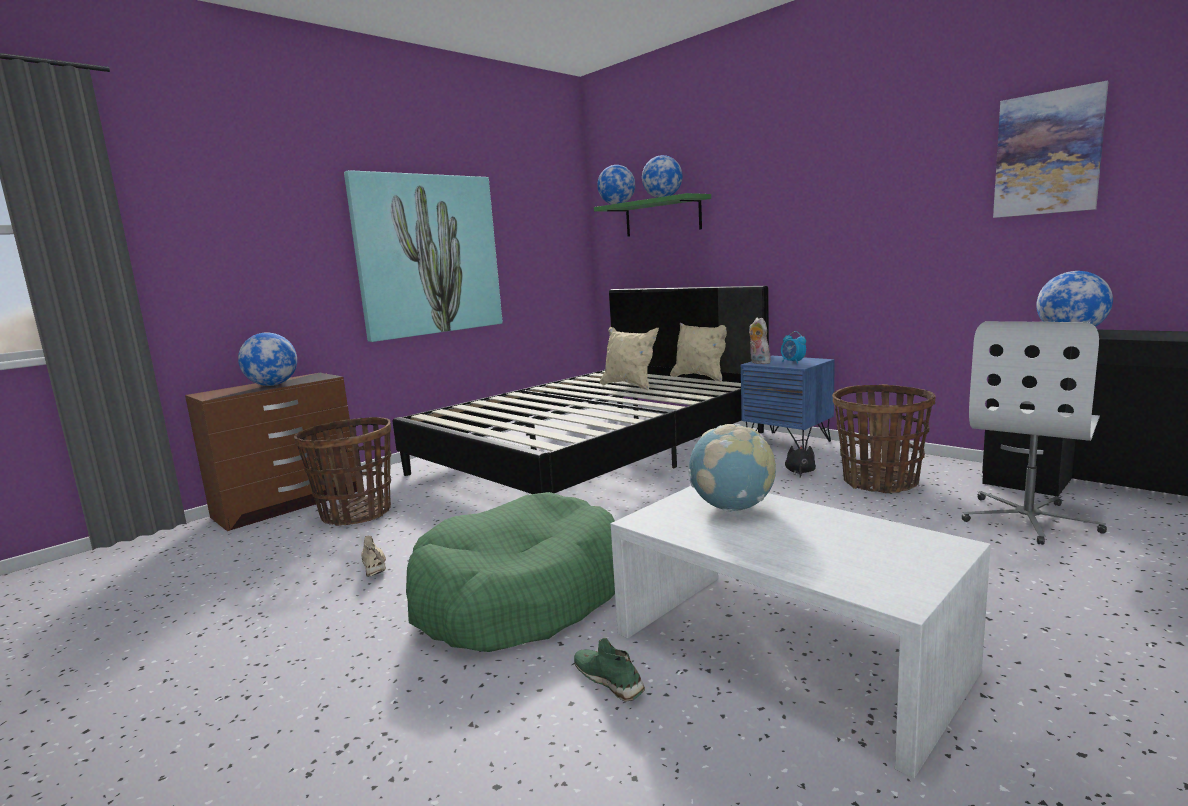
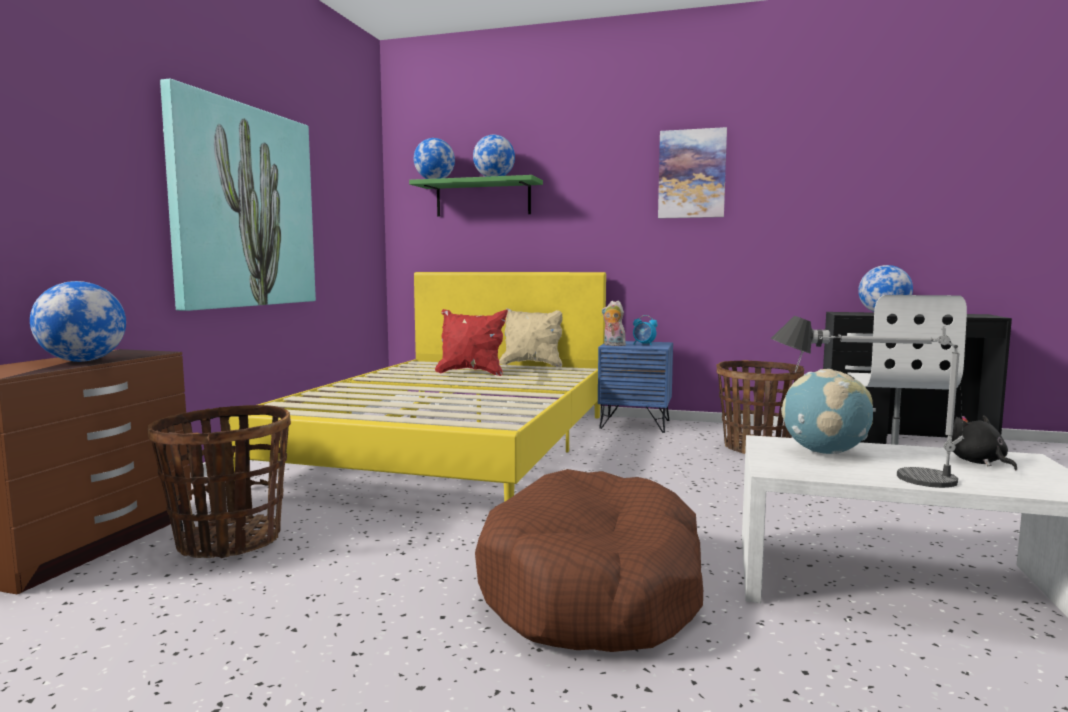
camera: 30 degrees left, 5 degrees down
(374, 566) = (356, 593): beige shoe -> none
(520, 596) = (593, 589): green dog bed -> brown dog bed
(594, 452) = (454, 446): black bed -> yellow bed
(609, 680) = (805, 642): green shoe -> none
(629, 385) = (471, 373): beige pillow -> red pillow
(712, 538) = (865, 475): none -> table lamp
(800, 472) = (682, 446): black plush toy -> black plush toy (979, 462)
(1047, 154) = (850, 175): picture -> picture (692, 174)

